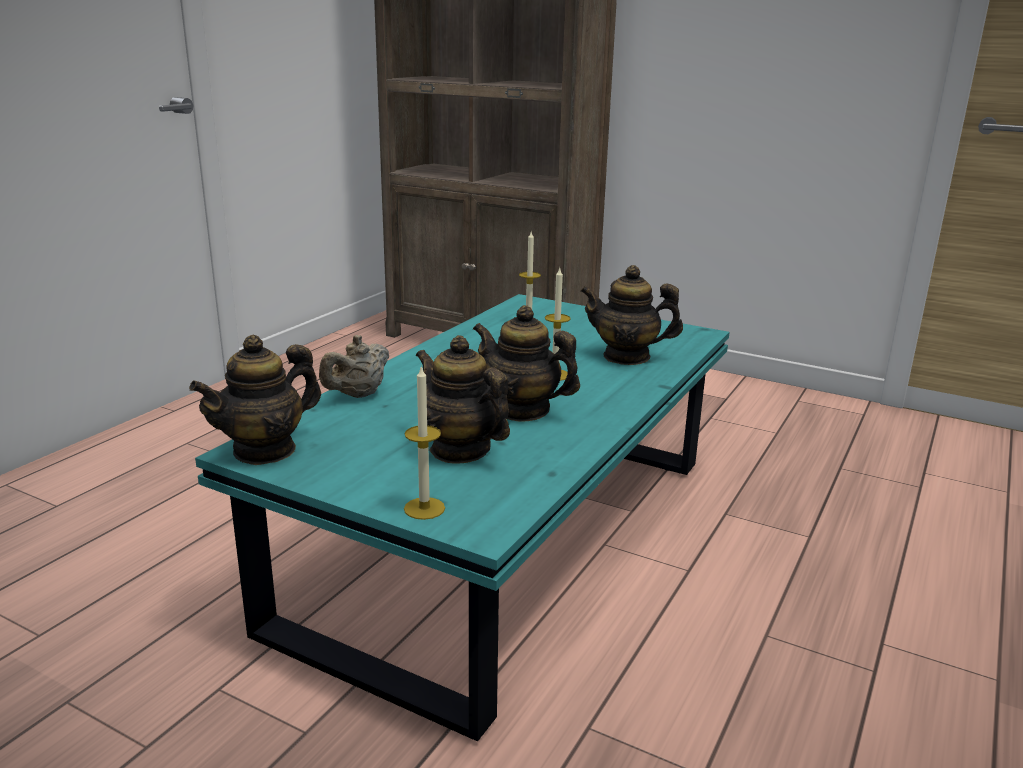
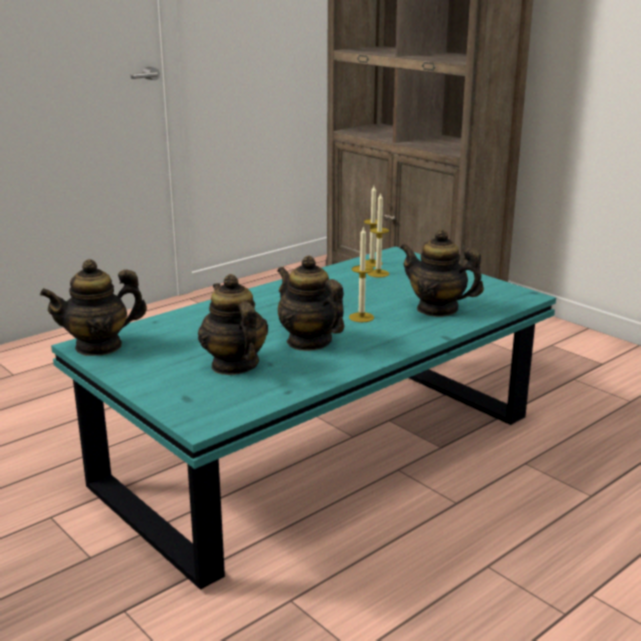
camera: 20 degrees right, 0 degrees up
(357, 395) = (195, 315): beige teapot -> none
(424, 508) = (173, 402): candle -> candle (372, 263)

